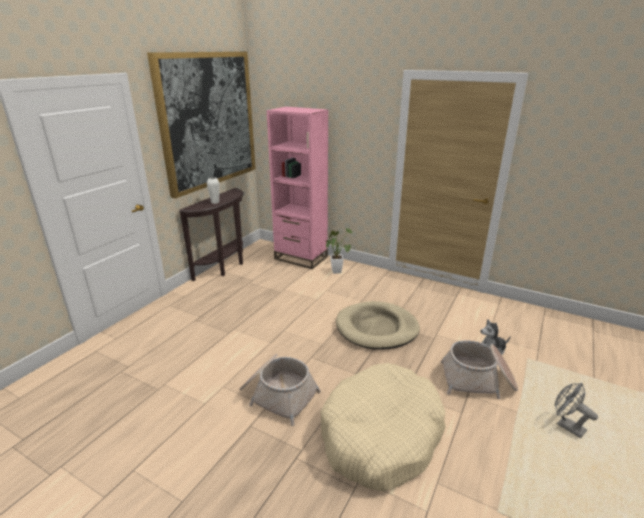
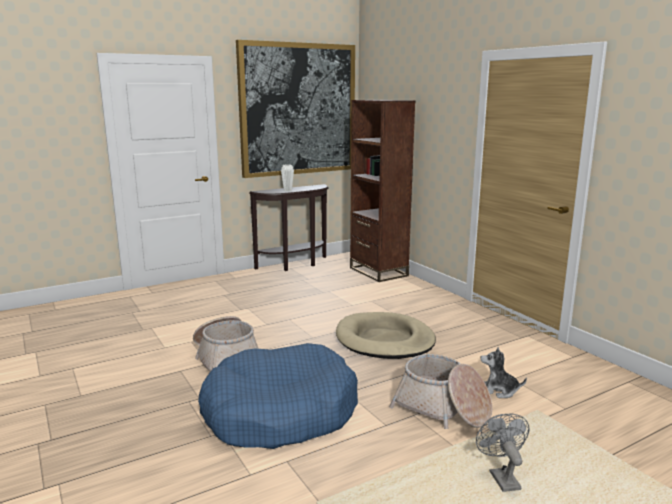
camera: 30 degrees right, 10 degrees down
(301, 258) = (378, 272): pink bookcase -> brown bookcase
(336, 270) = (403, 288): potted plant -> none
(381, 435) = (279, 413): beige dog bed -> blue dog bed

